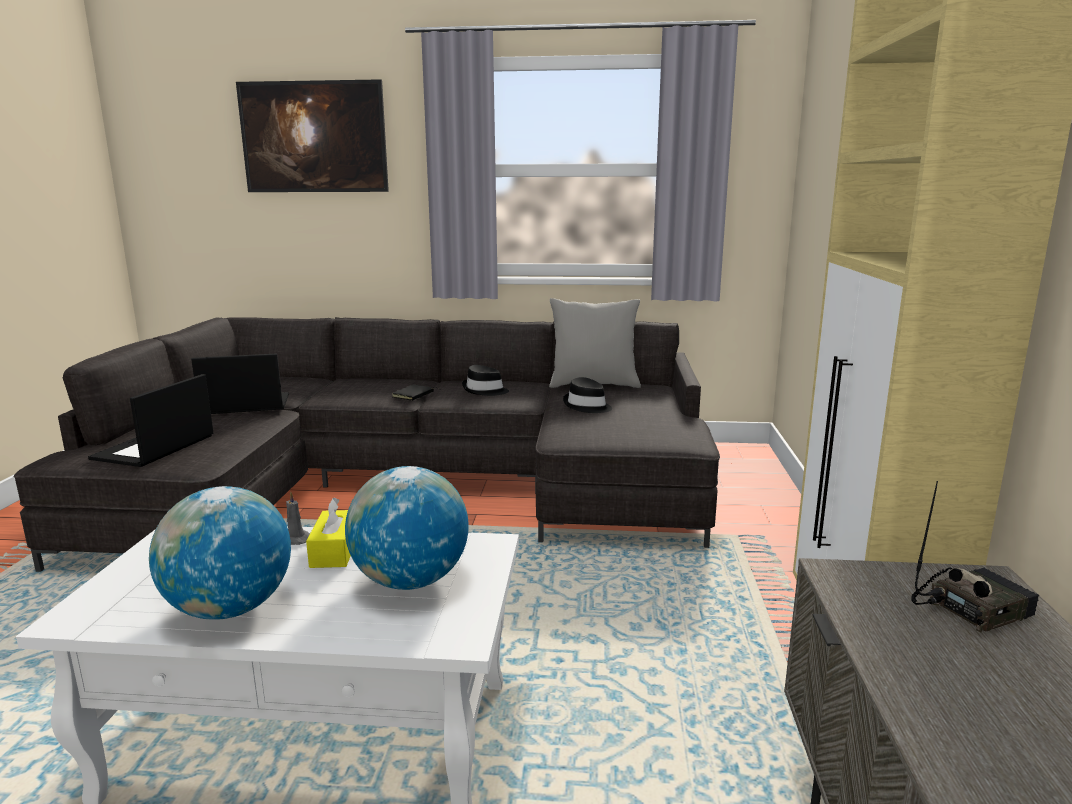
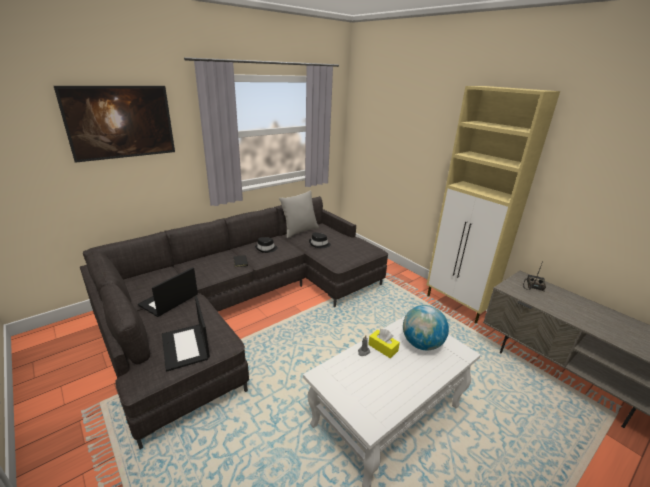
camera: 45 degrees left, 10 degrees up
(229, 608) = (402, 386): globe -> none

